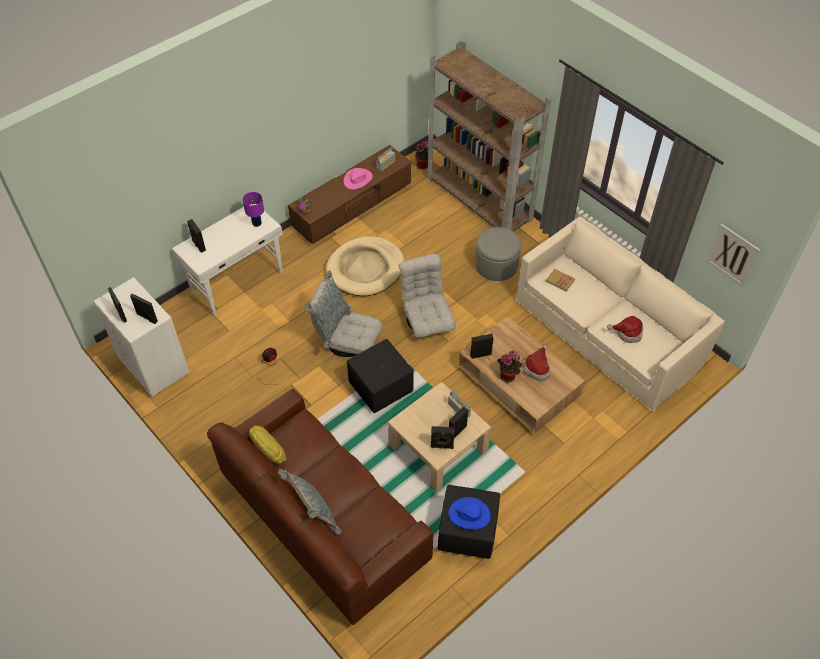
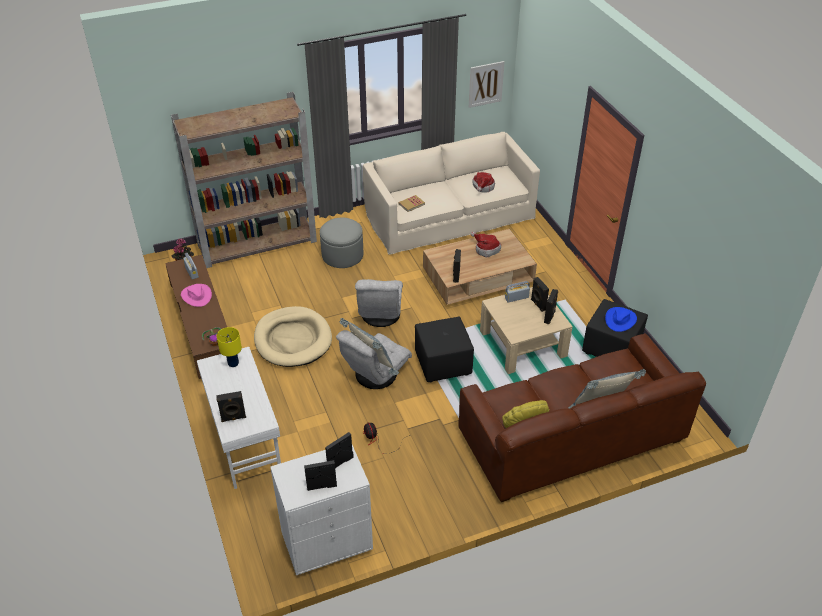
camera: 70 degrees left, 10 degrees down
(257, 224) = (234, 363): purple table lamp -> yellow table lamp
(427, 319) = (379, 314): grey armchair -> grey armchair turned 90 degrees counterclockwise
(508, 375) = (486, 266): potted plant -> none

